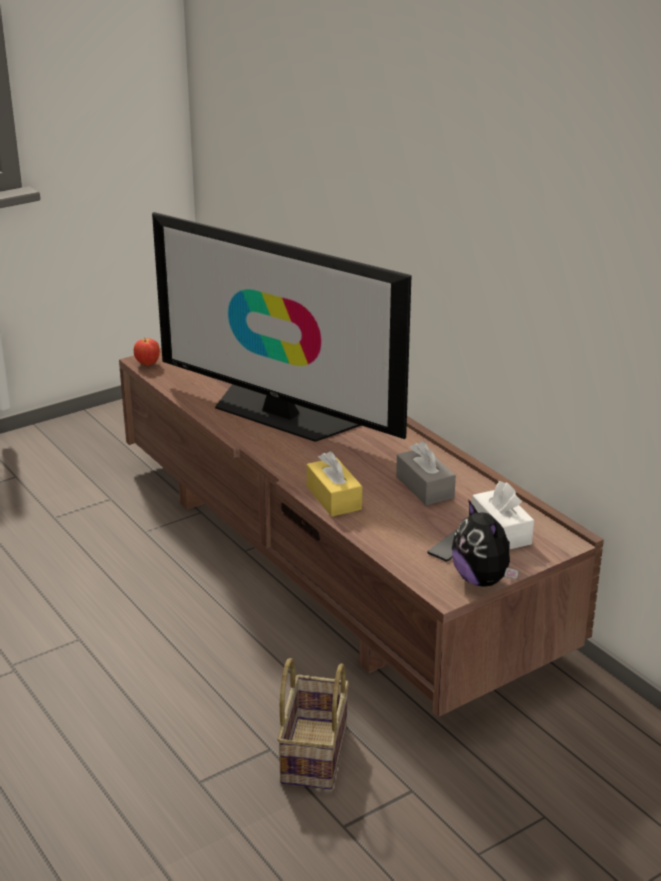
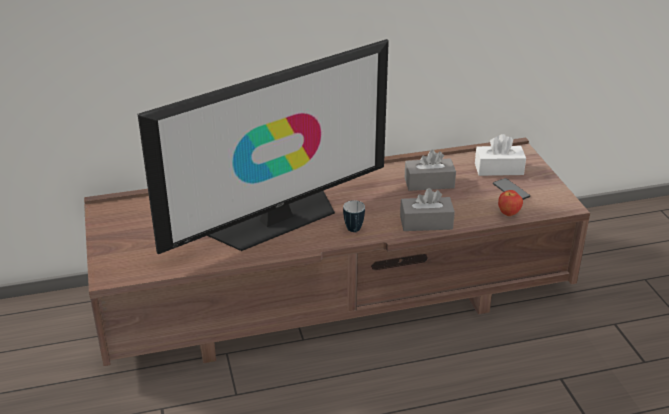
camera: 70 degrees left, 5 degrees up
(147, 364) = (117, 275): apple -> apple (508, 214)
(287, 458) = (354, 231): none -> mug
(312, 751) = (568, 358): basket -> none
(334, 498) = (426, 223): yellow tissue box -> grey tissue box
(482, 580) = (555, 189): plush toy -> none

